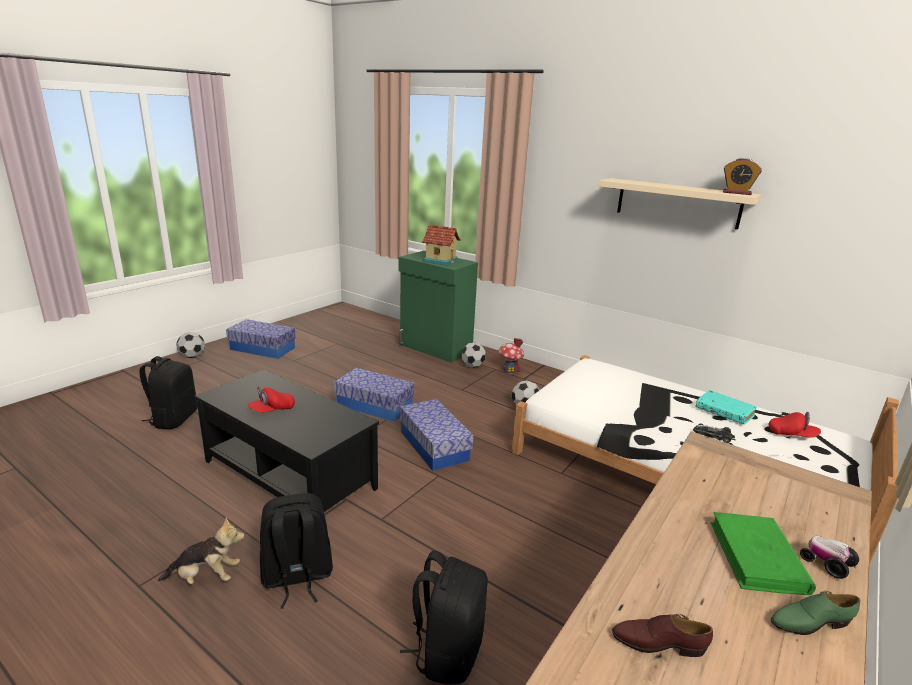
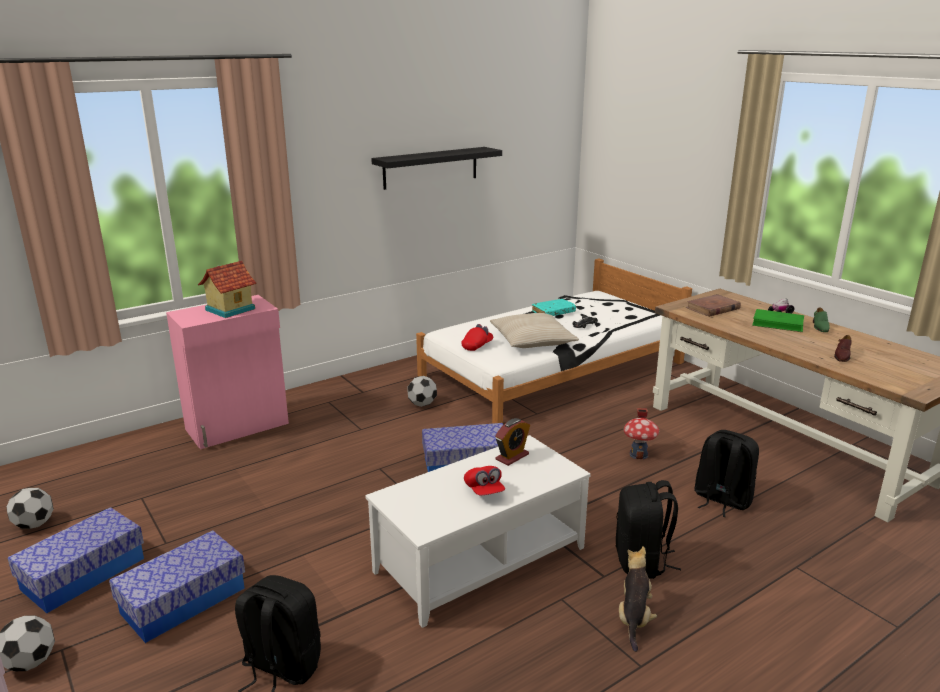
camera: 70 degrees left, 0 degrees up
(291, 474) = (479, 559): black coffee table -> white coffee table
(374, 405) = (359, 488): storage box -> storage box (183, 601)
(435, 348) = (238, 427): green cabinet -> pink cabinet
(472, 366) = (309, 413): football -> football (34, 524)
(509, 371) = (340, 395): toy house -> toy house (638, 454)
(625, 408) = (532, 340): none -> beige pillow
(677, 203) = (430, 167): beige shelf -> black shelf
(737, 193) = (479, 149): alarm clock -> alarm clock (512, 457)
(746, 481) = (712, 308): none -> brown book
(791, 434) = (590, 304): red cap -> red cap (477, 346)

